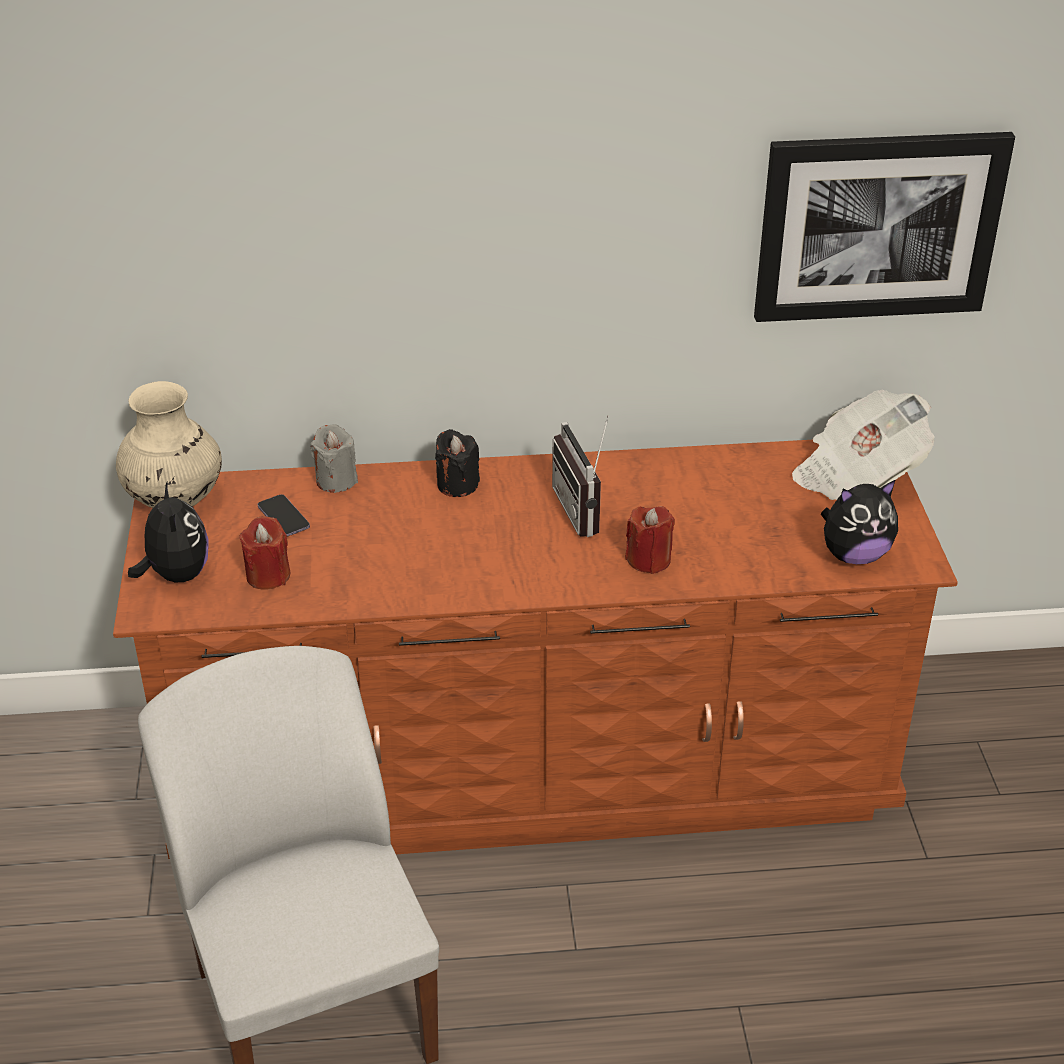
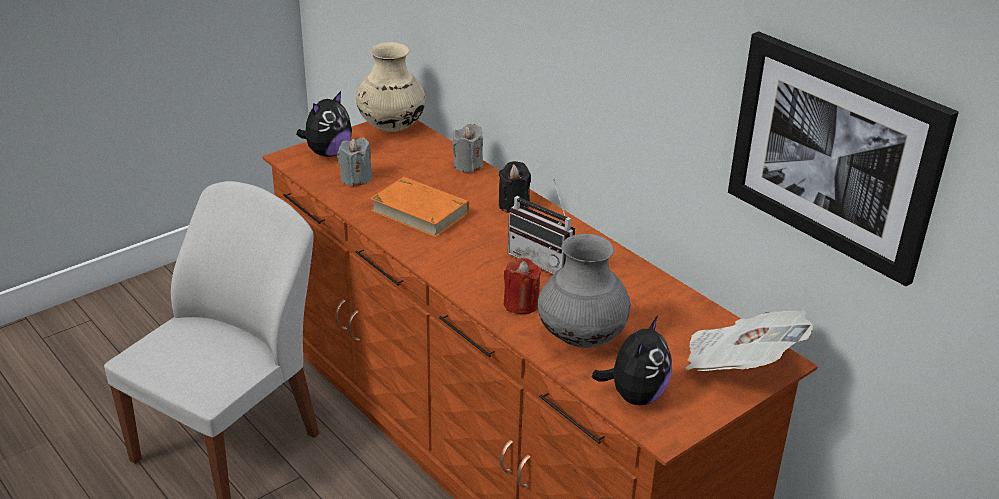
camera: 55 degrees right, 5 degrees down
(268, 575) = (356, 179): red candle -> grey candle
(283, 517) = (413, 163): phone -> none
(398, 556) = (419, 212): none -> orange book
(586, 510) = (545, 261): radio -> radio turned 90 degrees counterclockwise
(741, 547) = (581, 338): none -> grey vase
(854, 555) = (635, 395): plush toy -> plush toy turned 105 degrees counterclockwise

